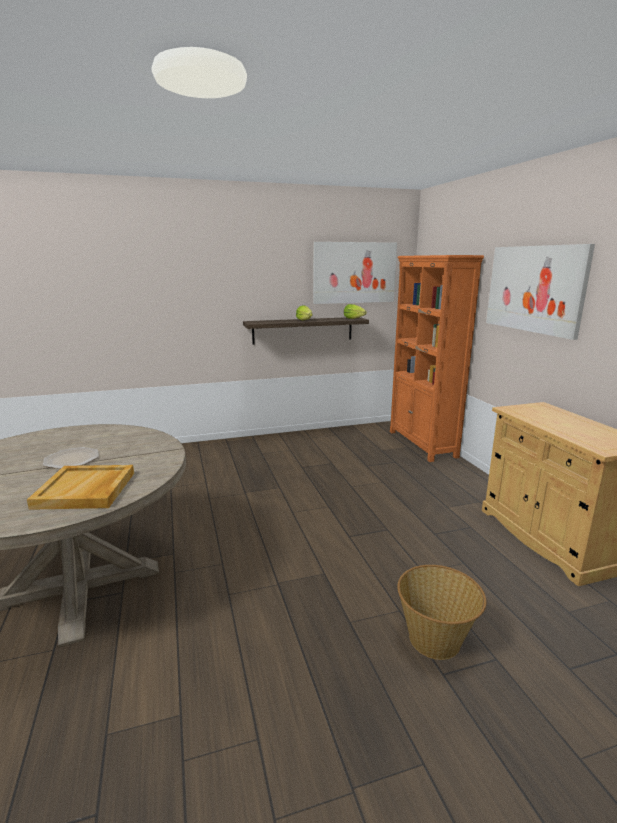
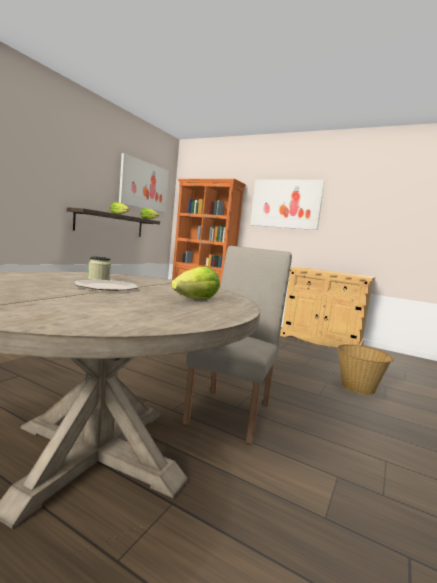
camera: 45 degrees left, 10 degrees down
(86, 490) = (196, 299): beige tray -> lettuce
(101, 443) = (99, 279): none -> jar
(220, 595) = (232, 409): none -> beige chair

